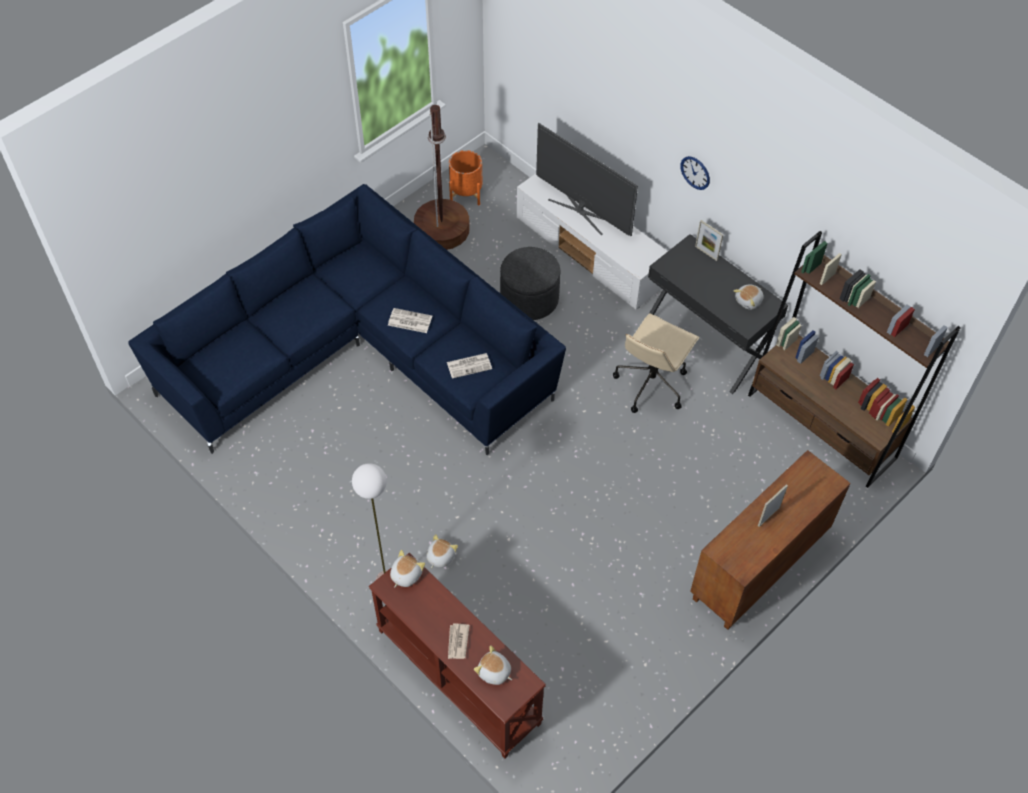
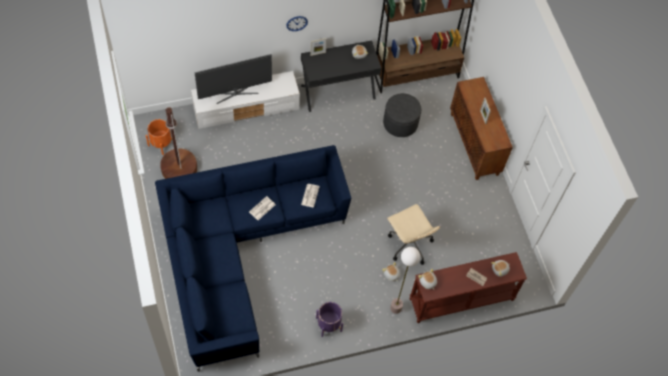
camera: 65 degrees left, 5 degrees up
(309, 513) = (328, 324): none -> purple planter
(529, 298) = (257, 152): grey ottoman -> grey ottoman (400, 123)
(651, 383) = (347, 128): beige office chair -> beige office chair (409, 244)

